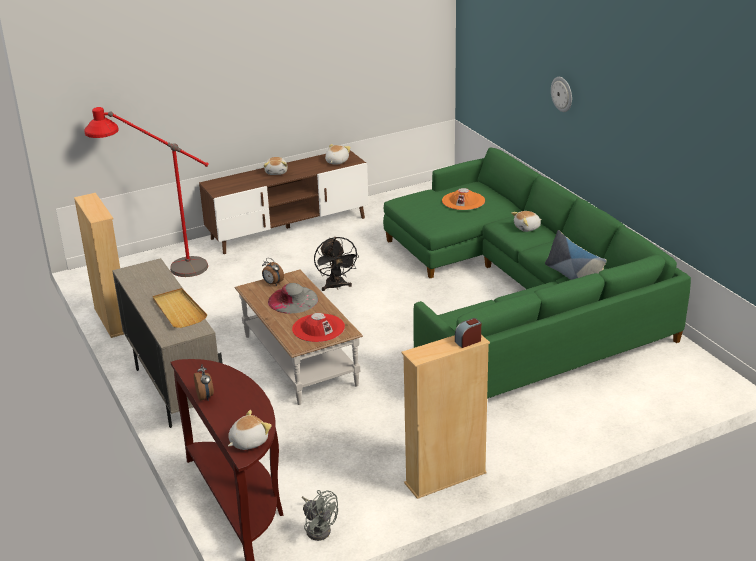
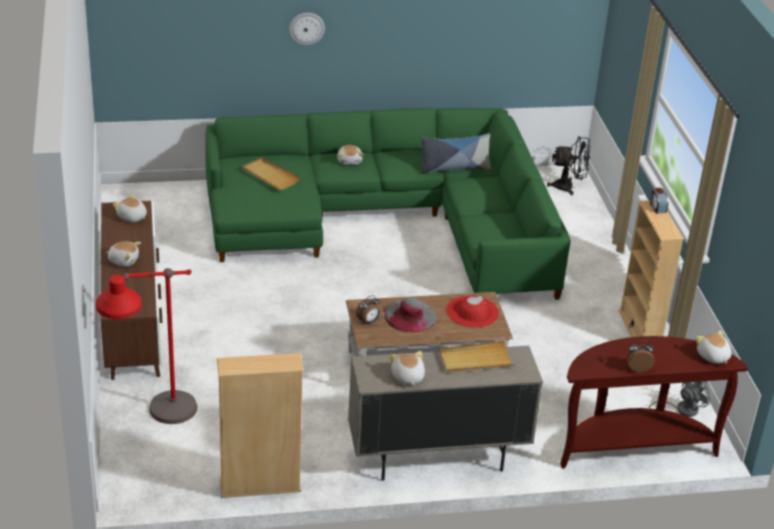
camera: 75 degrees left, 5 degrees up
(141, 285) = (407, 377): none -> plush toy
(336, 287) = (295, 315): black fan -> black fan (568, 187)
(463, 201) = (270, 176): orange hat -> beige tray

